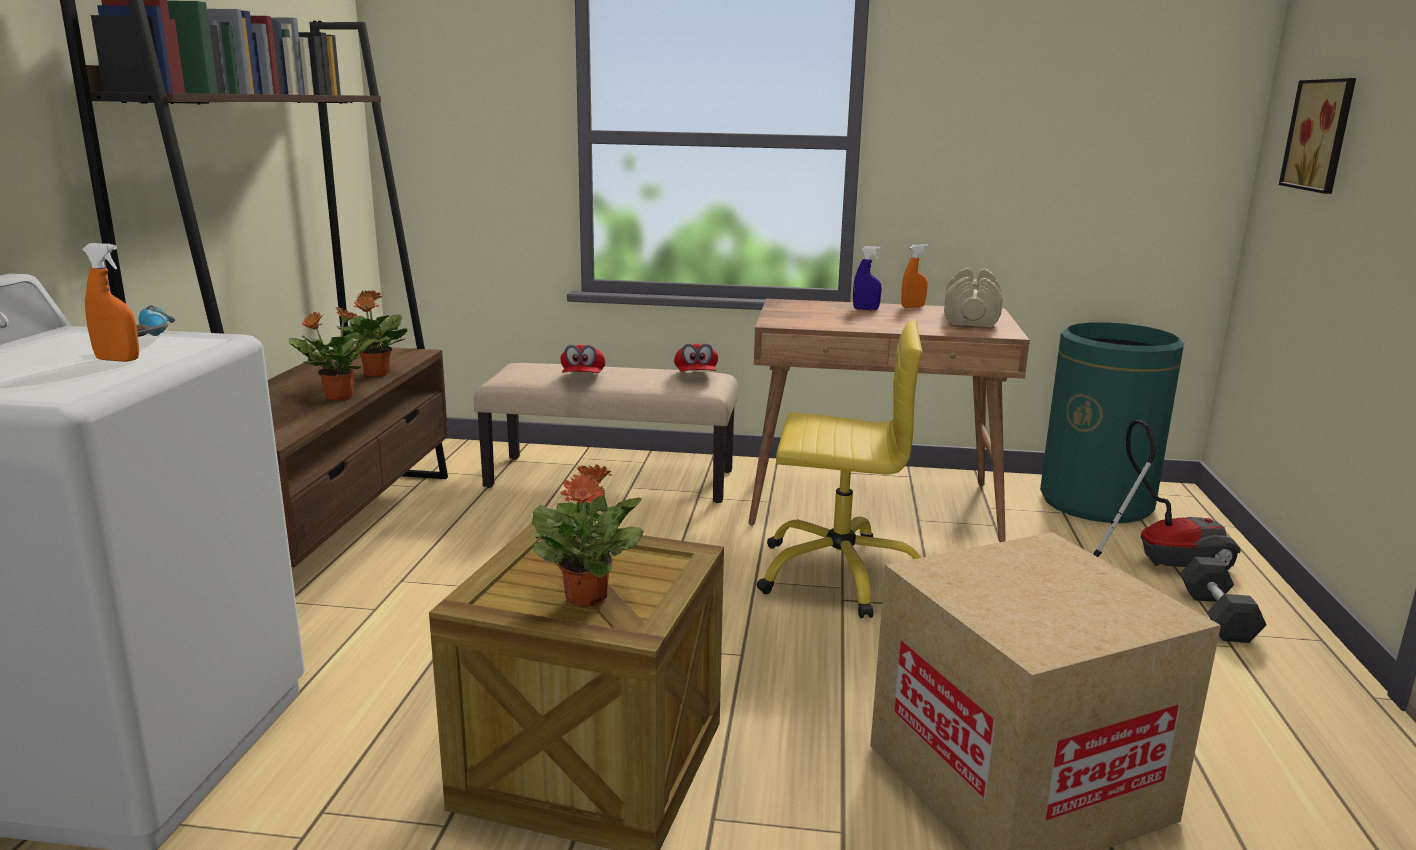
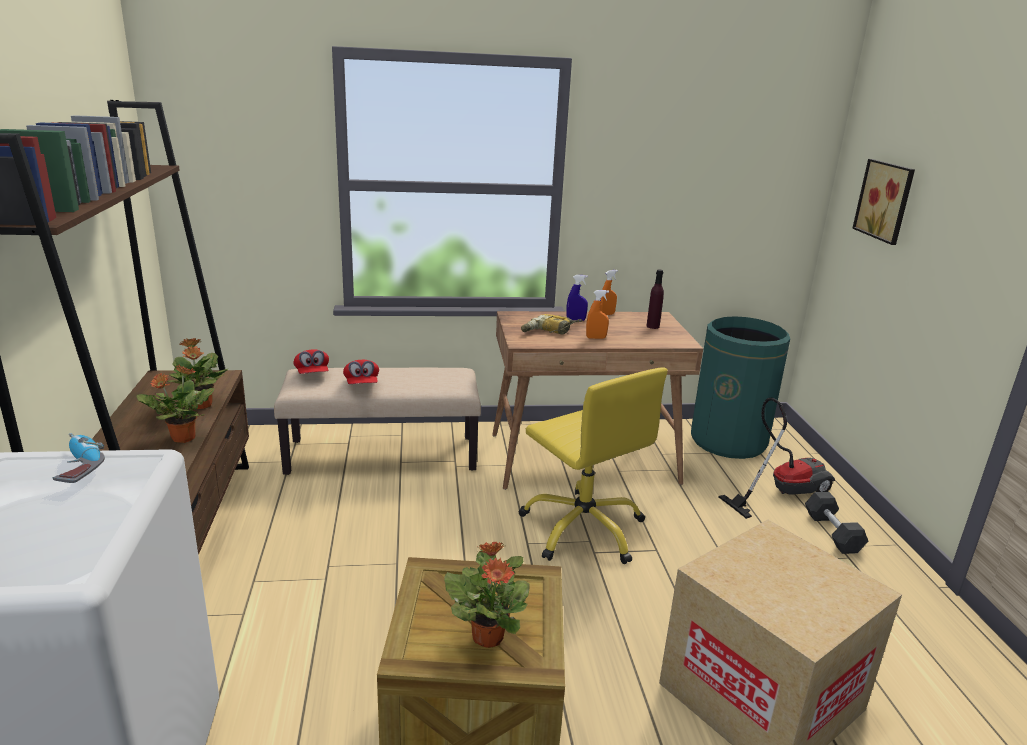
camera: 15 degrees left, 5 degrees up
(118, 360) = (81, 506): orange spray bottle -> orange spray bottle (596, 338)
(696, 377) = (448, 375): red cap -> red cap (312, 374)
(822, 316) = (550, 331): none -> power drill
(839, 574) = (583, 528): yellow office chair -> yellow office chair turned 60 degrees clockwise
(970, 318) = (653, 326): beige dumbbell -> purple bottle

